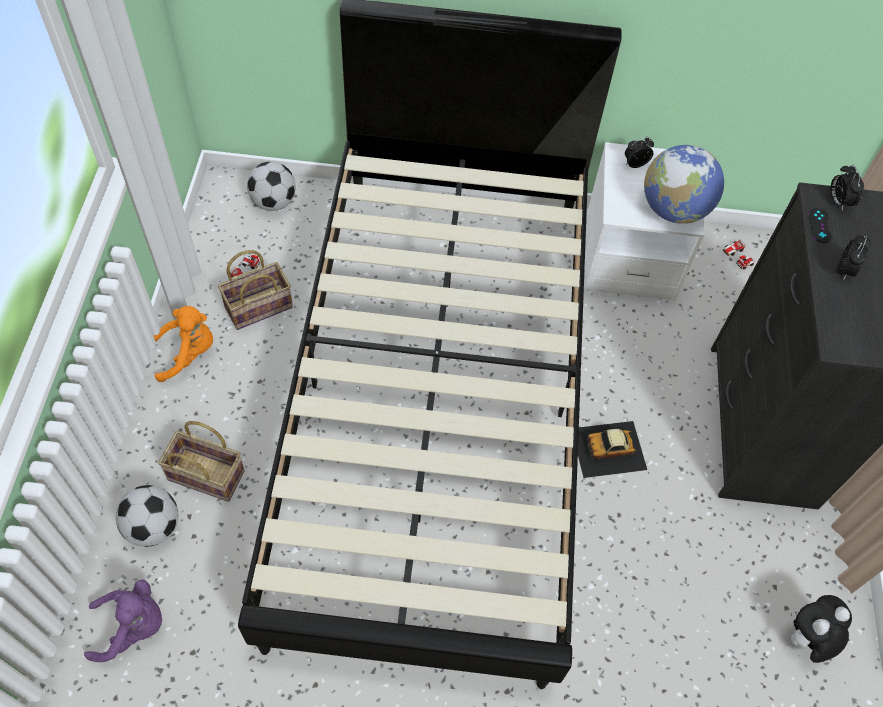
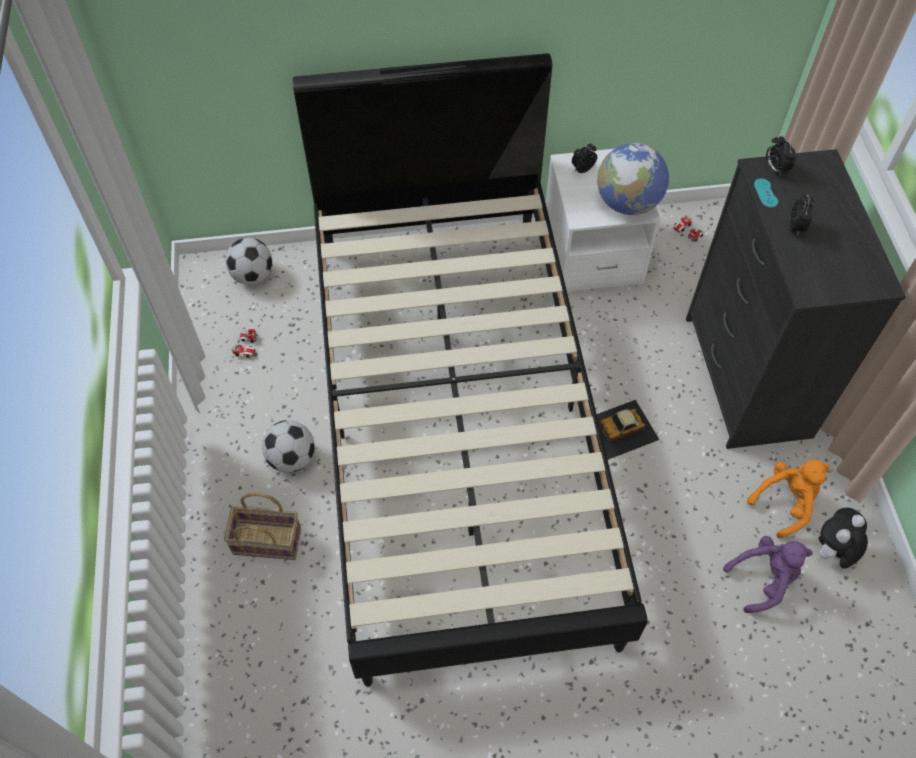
camera: 10 degrees left, 0 degrees up
(133, 627) = (242, 693): purple plush toy -> purple plush toy (764, 579)
(153, 526) = (232, 599): football -> football (291, 458)
(187, 353) = (215, 434): orange plush toy -> orange plush toy (785, 503)
(259, 305) = (269, 374): basket -> none
(820, 225) = (765, 193): black game controller -> turquoise game controller

